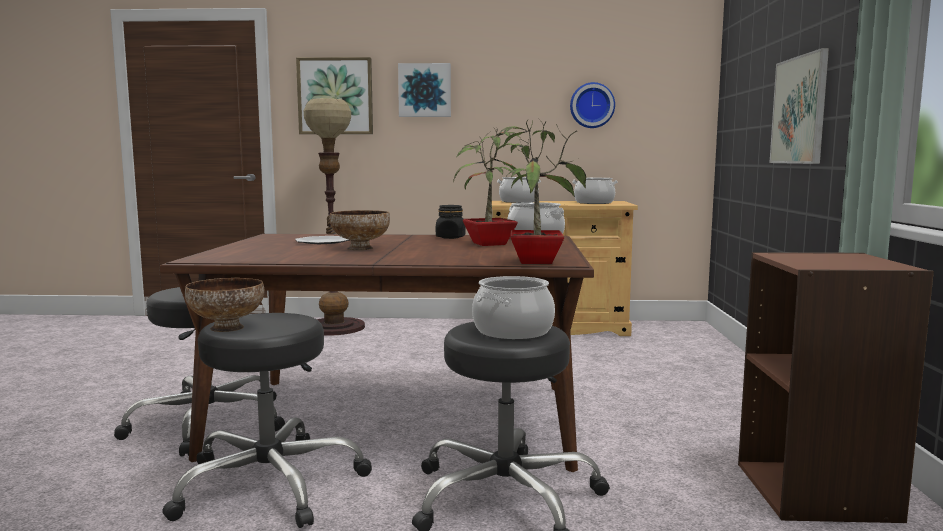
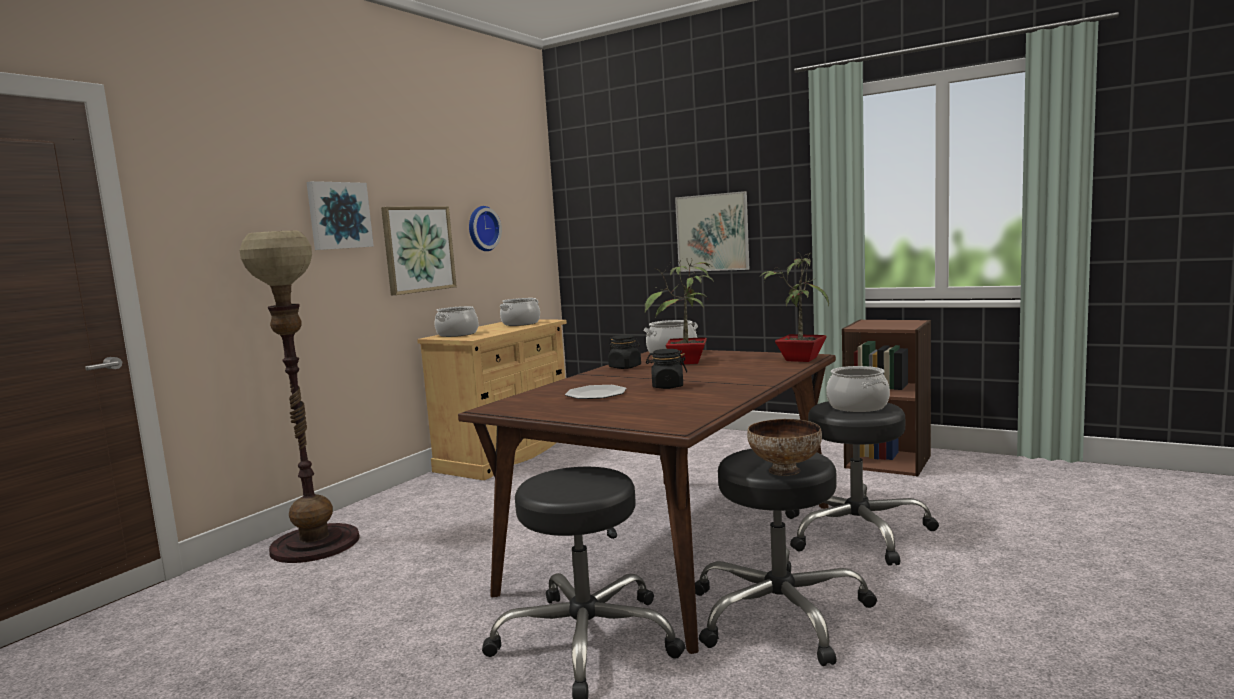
camera: 60 degrees left, 0 degrees up
(335, 96) = (230, 225): picture -> picture (418, 249)
(361, 248) = (667, 386): bowl -> black jar

